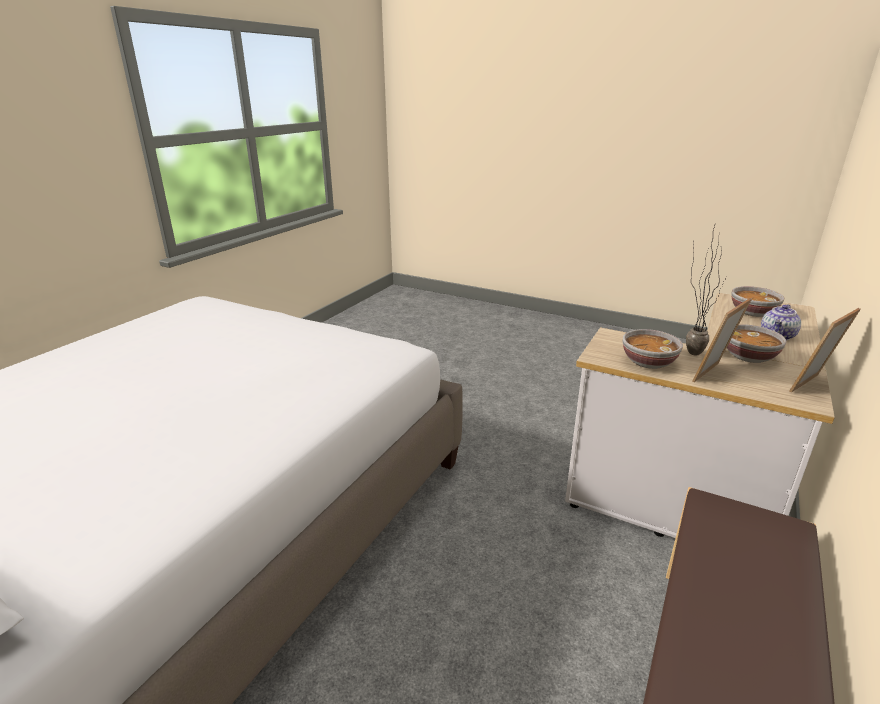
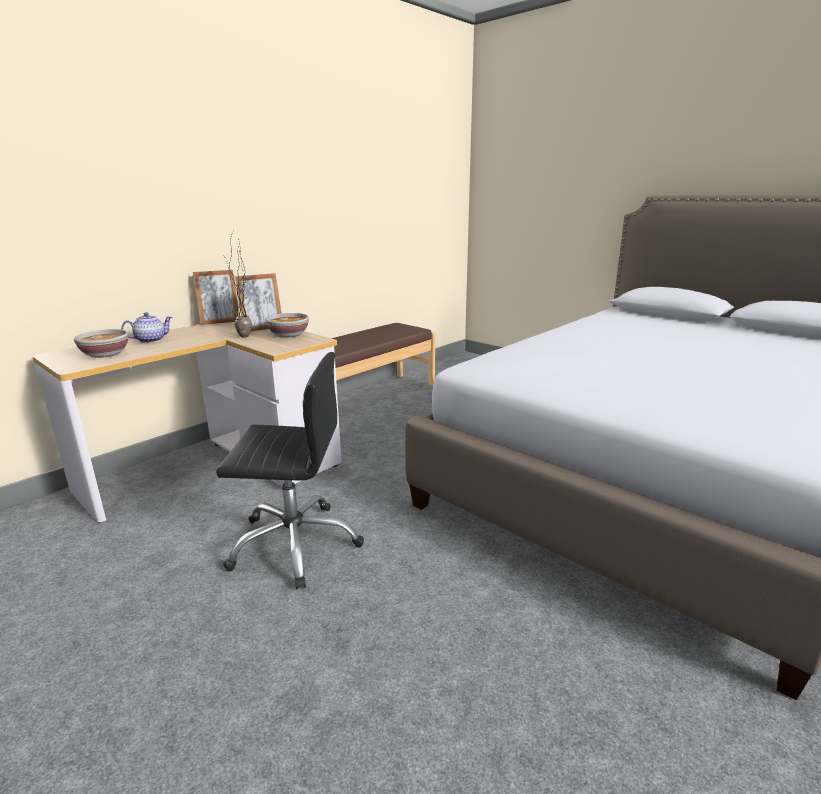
camera: 165 degrees left, 5 degrees down
(527, 419) = (295, 544): none -> black office chair
(748, 357) = (213, 333): bowl -> none

